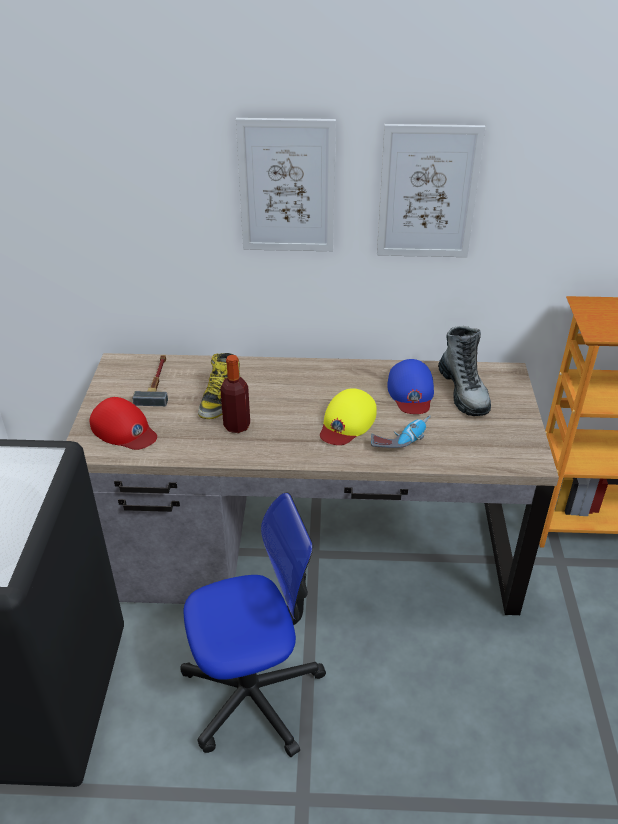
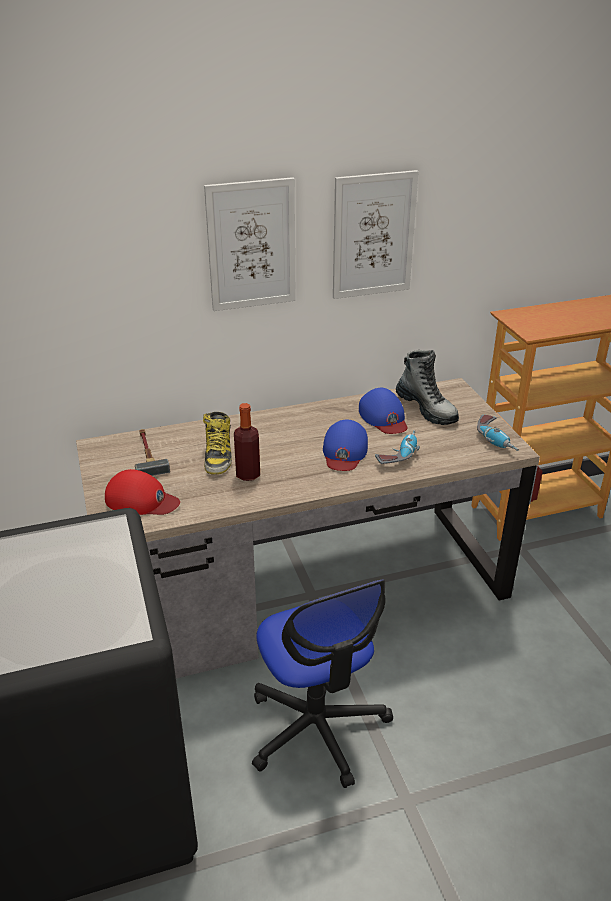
camera: 20 degrees left, 5 degrees down
(253, 693) = (317, 727): office chair -> office chair turned 105 degrees clockwise
(347, 422) = (344, 451): yellow cap -> blue cap
(520, 446) = (497, 439): none -> power drill

